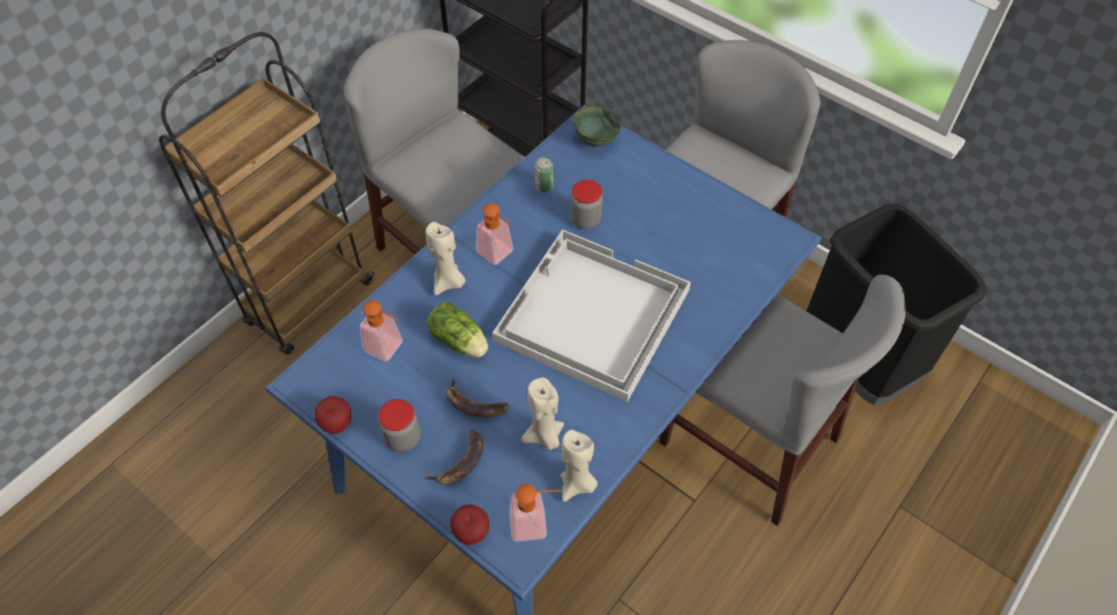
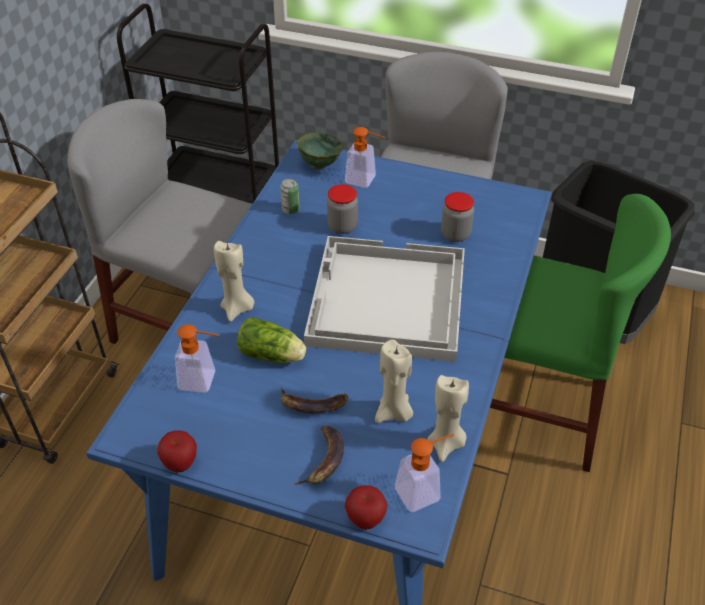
camera: 20 degrees left, 10 degrees down
(403, 438) = (255, 455): jar -> jar (455, 234)
(499, 255) = (275, 274): soap dispenser -> soap dispenser (365, 181)
(748, 440) = (530, 408): grey chair -> green chair

